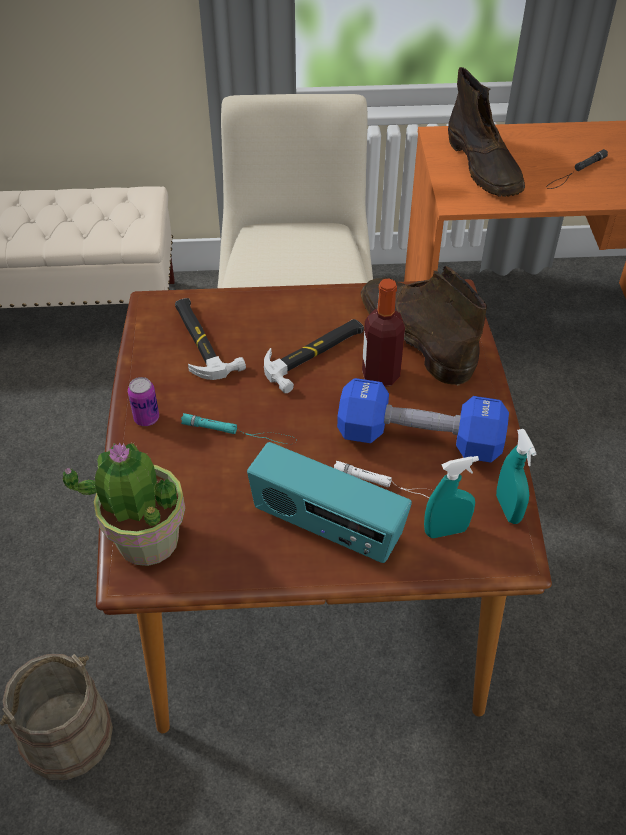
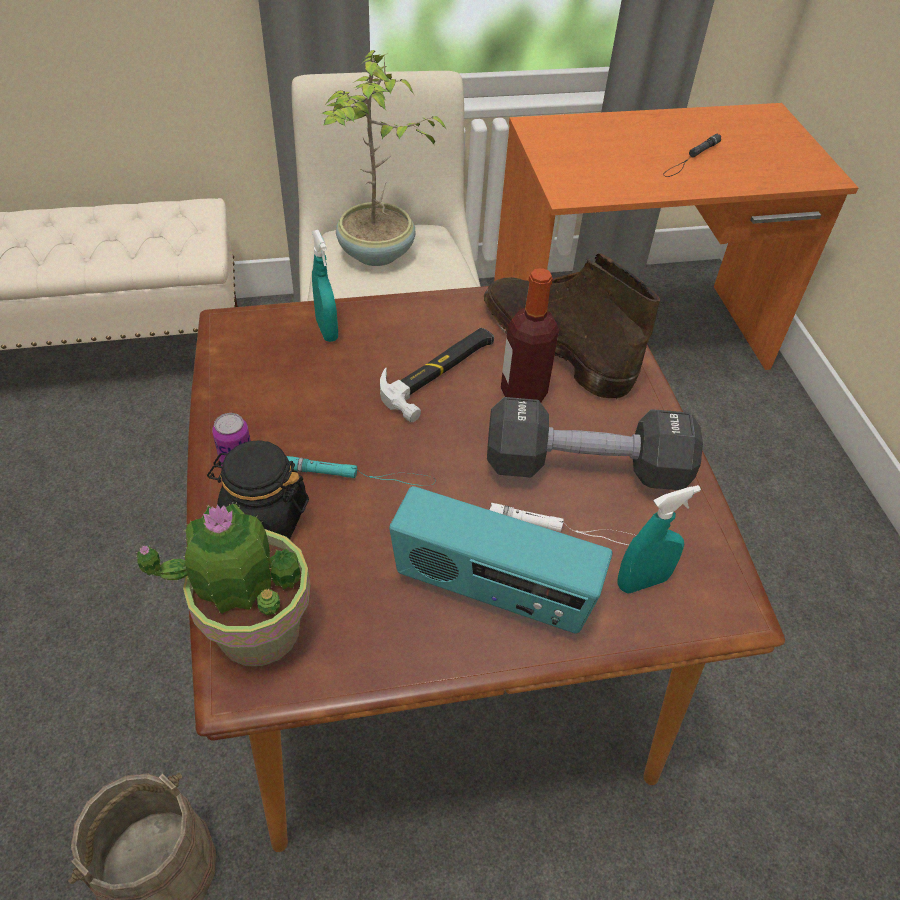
camera: 10 degrees left, 0 degrees up
(161, 459) = (264, 517): none -> black jar
(202, 341) = (297, 364): hammer -> none
(283, 248) = (376, 254): none -> potted plant
(419, 439) = (585, 467): blue dumbbell -> black dumbbell
(484, 167) = (591, 156): brown boot -> none
(508, 509) = (711, 547): turquoise spray bottle -> turquoise spray bottle (327, 330)

